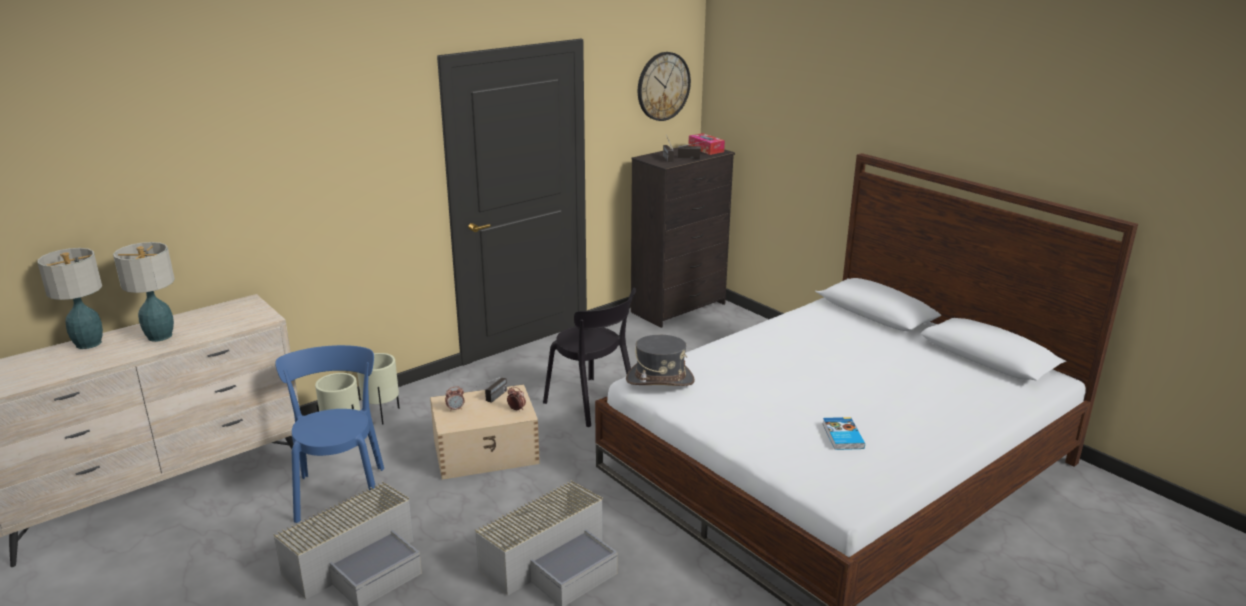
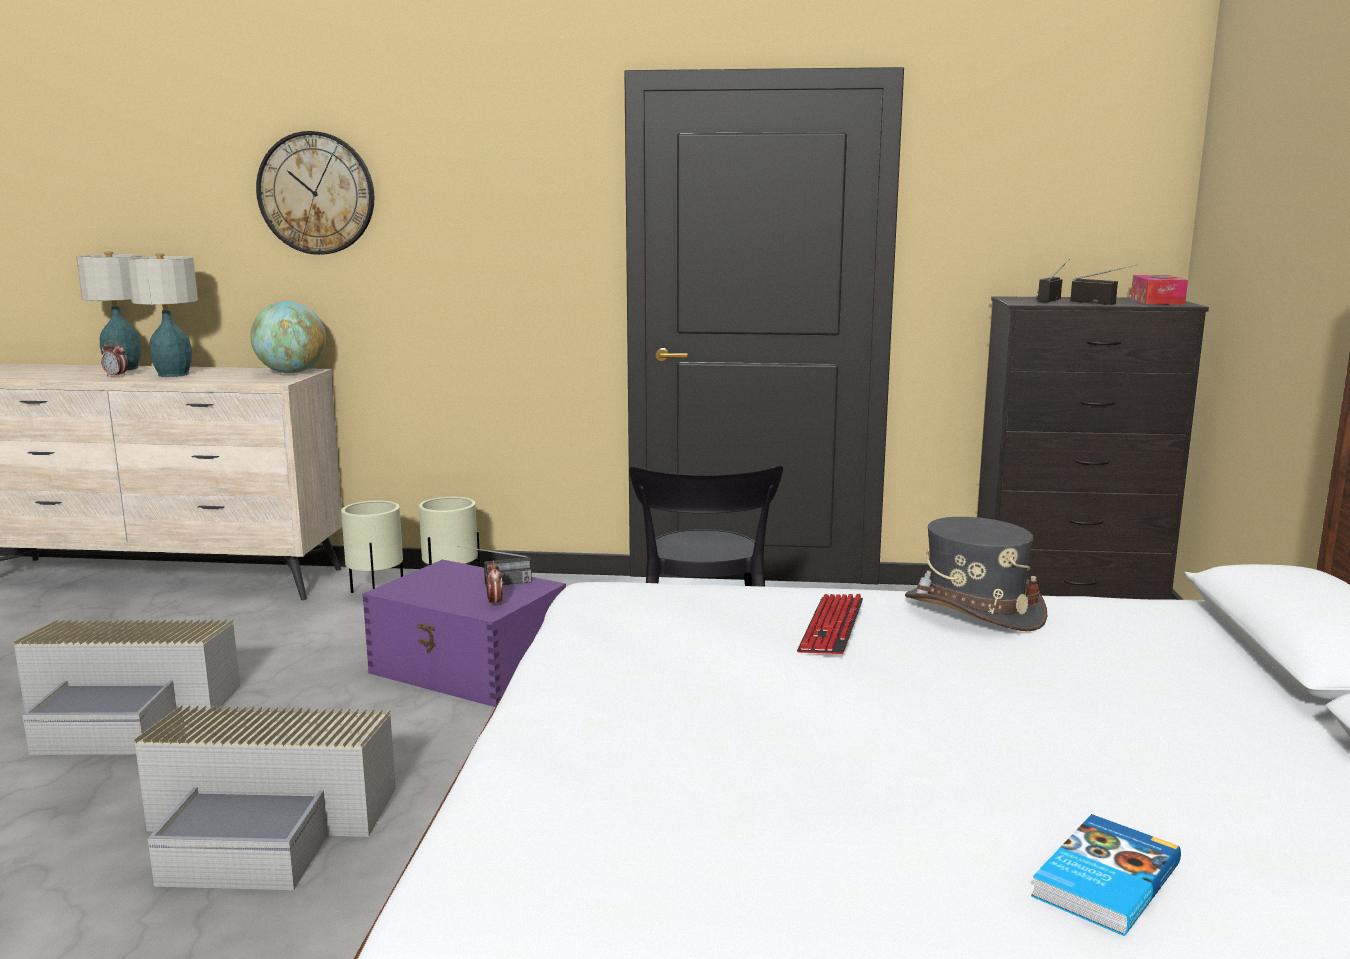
camera: 45 degrees right, 10 degrees down
(244, 306) = (291, 372): none -> globe
(341, 490) = (269, 640): blue chair -> none
(455, 409) = (437, 578): alarm clock -> alarm clock (116, 376)
(487, 451) = (470, 668): beige storage box -> purple storage box
(660, 380) = (622, 594): grey hat -> grey hat (973, 610)
(663, 86) = (1089, 176): wall clock -> wall clock (316, 193)
(752, 362) = (831, 627): none -> keyboard
(842, 436) = (732, 796): book -> book (1102, 880)

